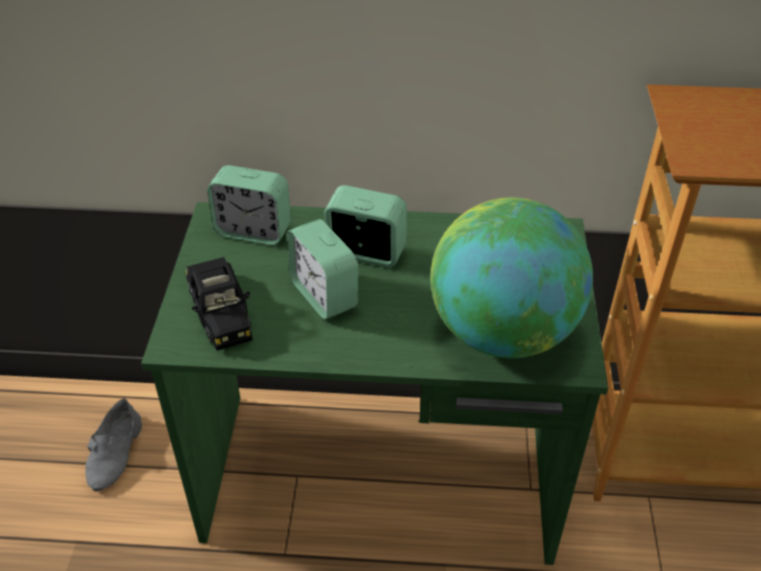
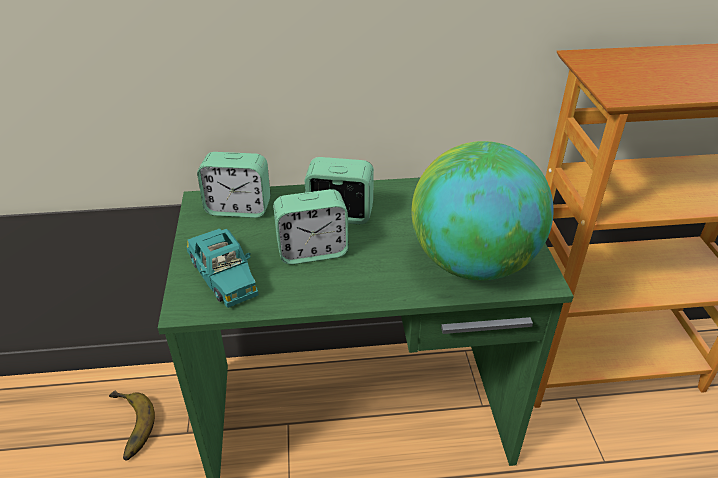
camera: 10 degrees left, 5 degrees down
(117, 453) = (125, 427): grey shoe -> banana
(221, 312) = (224, 275): black toy car -> turquoise toy car
(324, 294) = (312, 251): alarm clock -> alarm clock turned 60 degrees counterclockwise

